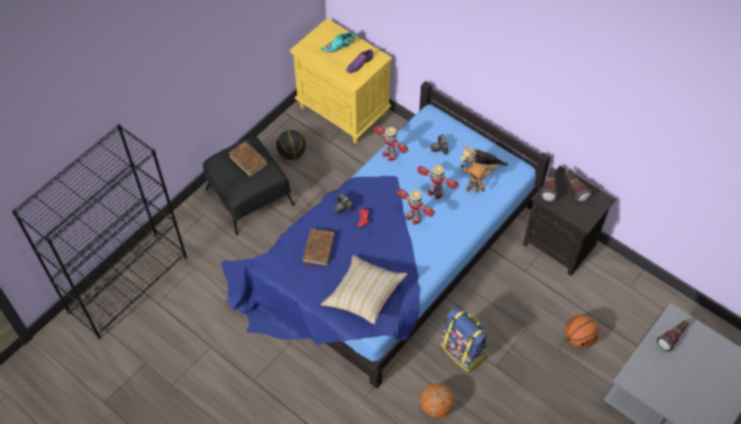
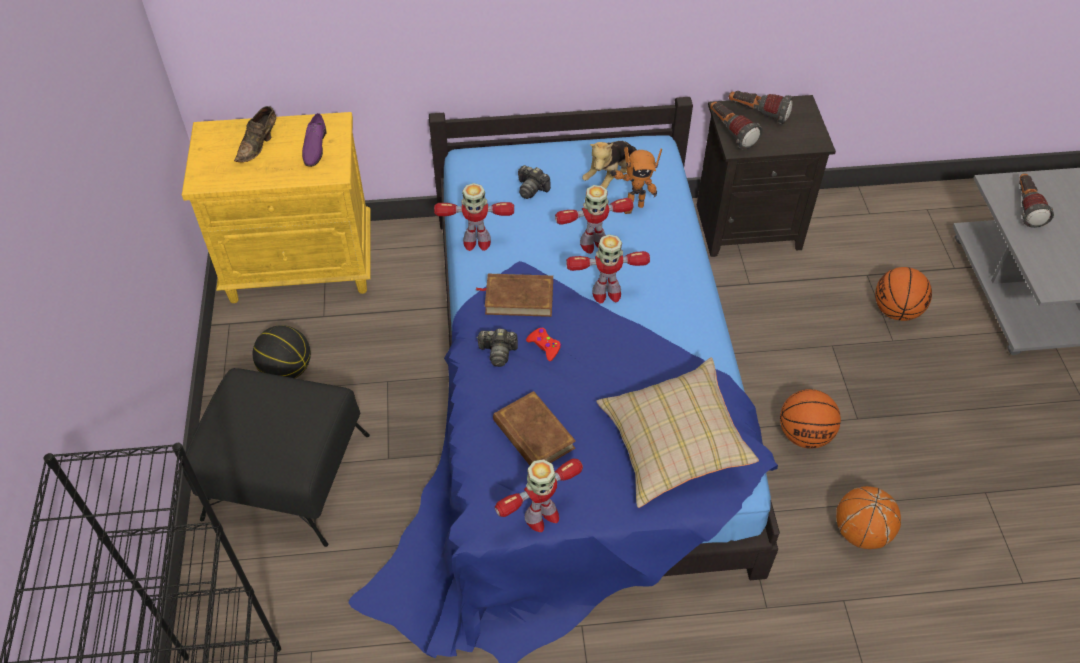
camera: 45 degrees left, 5 degrees down
(248, 160) = (262, 405): brown book -> brown book (519, 298)
(287, 279) = (541, 516): none -> toy robot
(339, 47) = (259, 145): turquoise shoe -> brown shoe
(463, 352) = (804, 434): backpack -> basketball

